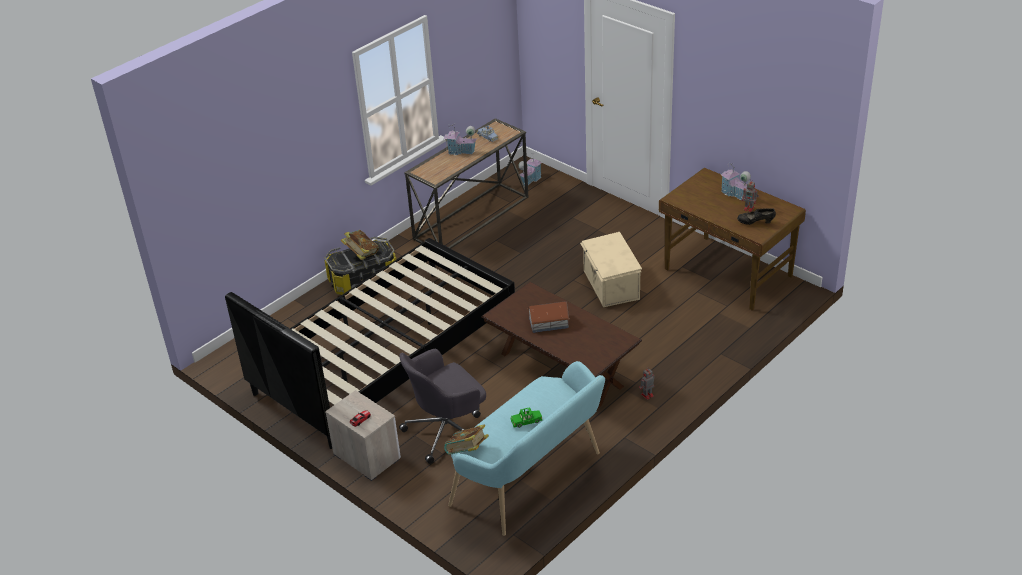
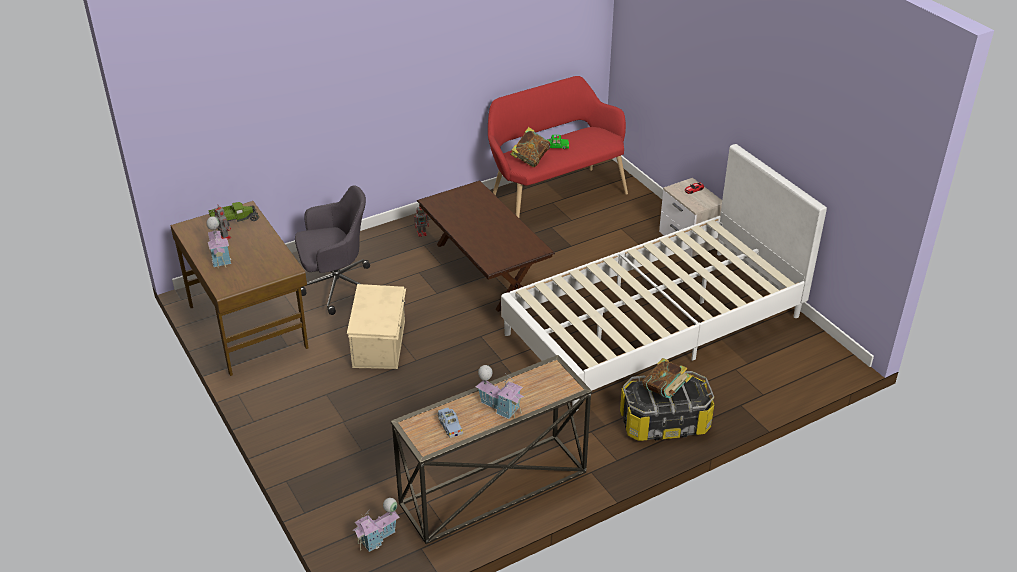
camera: 165 degrees left, 0 degrees up
(385, 354) = (654, 325): black bed -> white bed
(447, 431) = (611, 243): grey office chair -> grey office chair (336, 287)
(467, 452) = (612, 137): book -> book (530, 159)
(532, 481) = (554, 196): turquoise bench -> red bench
(548, 322) = (492, 231): toy house -> none
(755, 223) = (234, 221): black shoe -> toy truck

